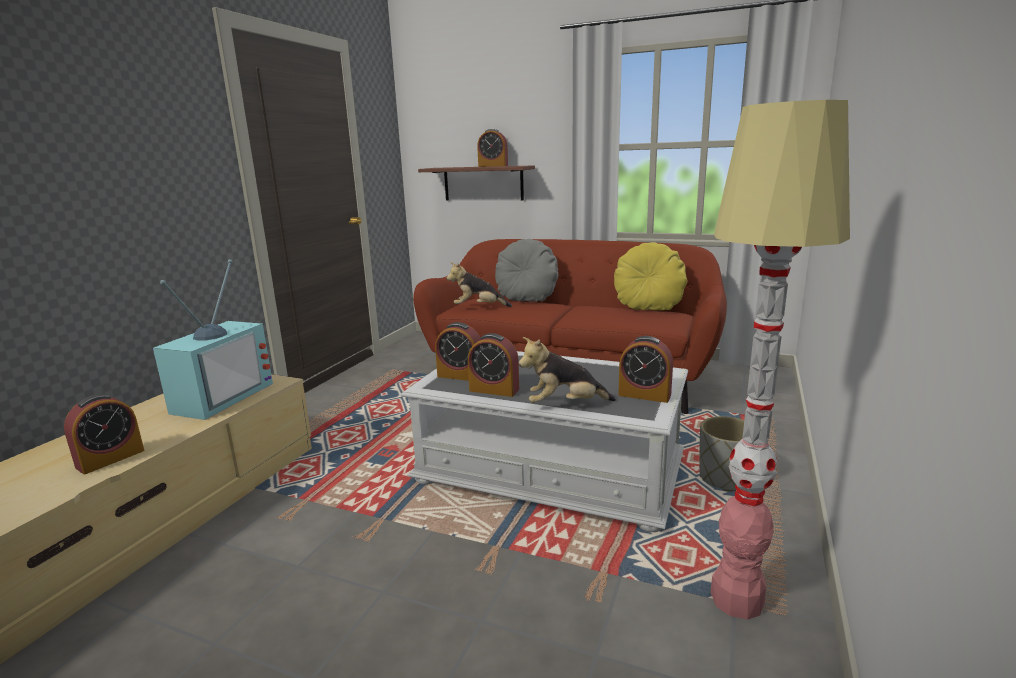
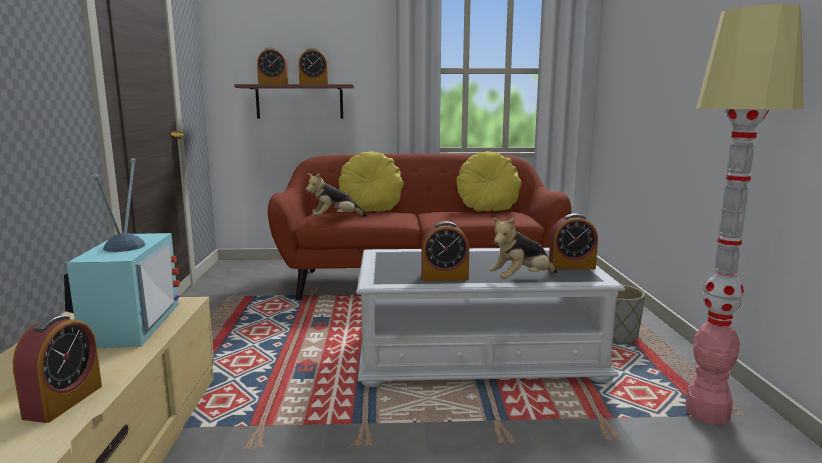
camera: 25 degrees left, 5 degrees down
(460, 375) = (396, 271): alarm clock -> alarm clock (273, 84)
(527, 300) = (371, 211): grey pillow -> yellow pillow

